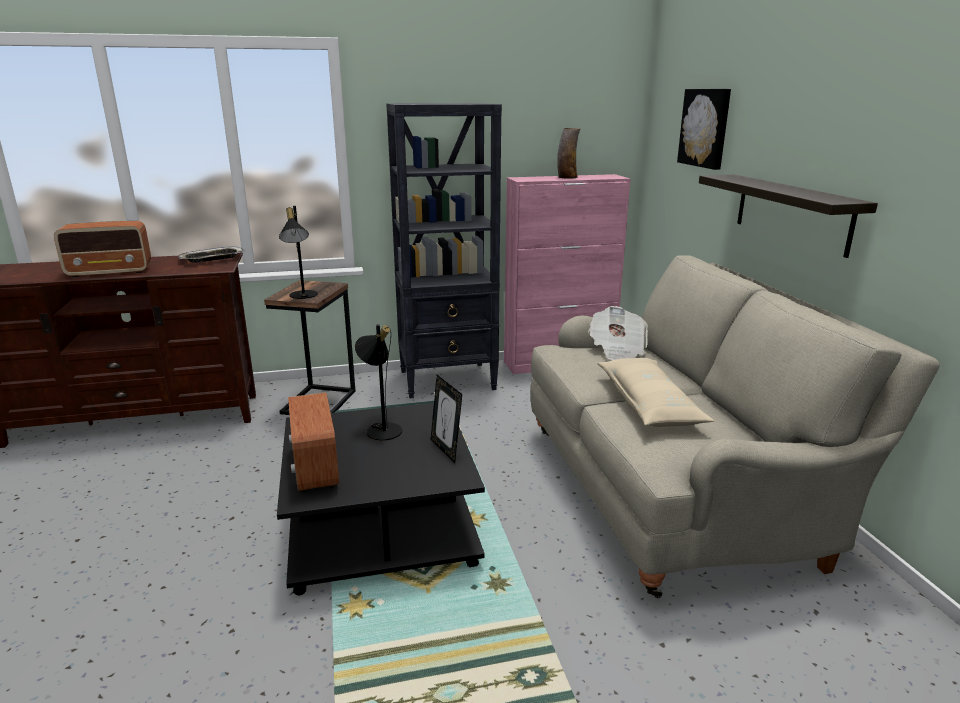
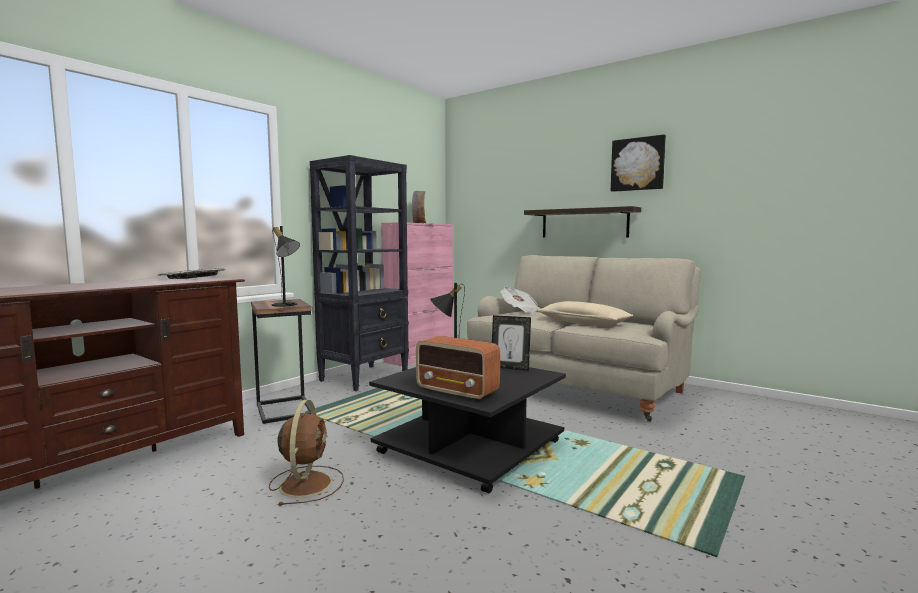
camera: 40 degrees left, 15 degrees down
(111, 272) = (108, 286): radio -> none
(206, 501) = (306, 483): none -> brown fan
(705, 128) = (504, 189): picture -> picture (638, 164)

